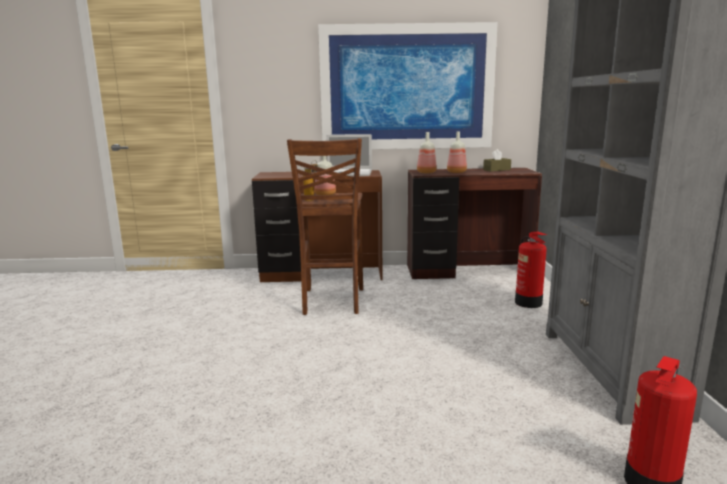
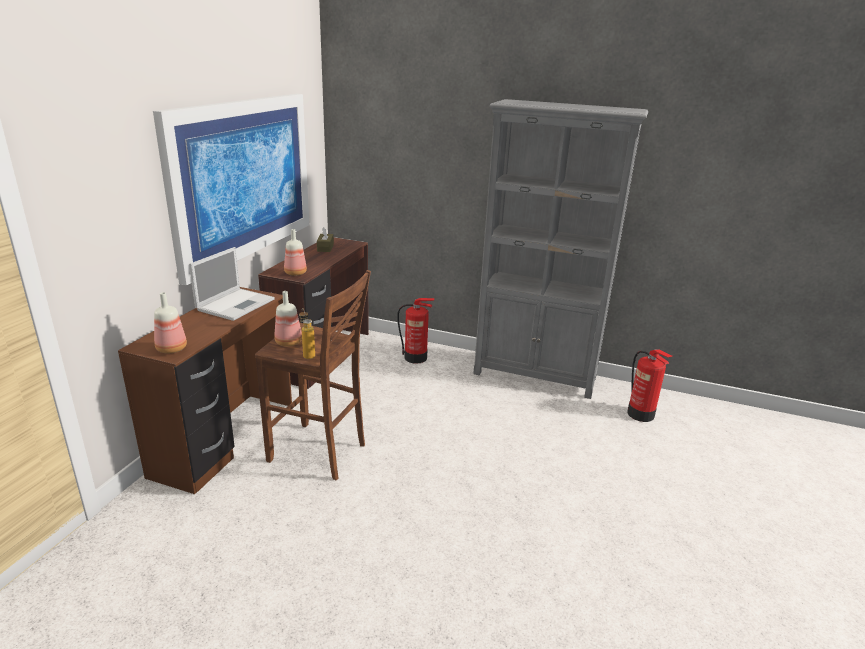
camera: 70 degrees left, 10 degrees up
(456, 172) = (314, 263): bottle -> bottle (172, 349)

